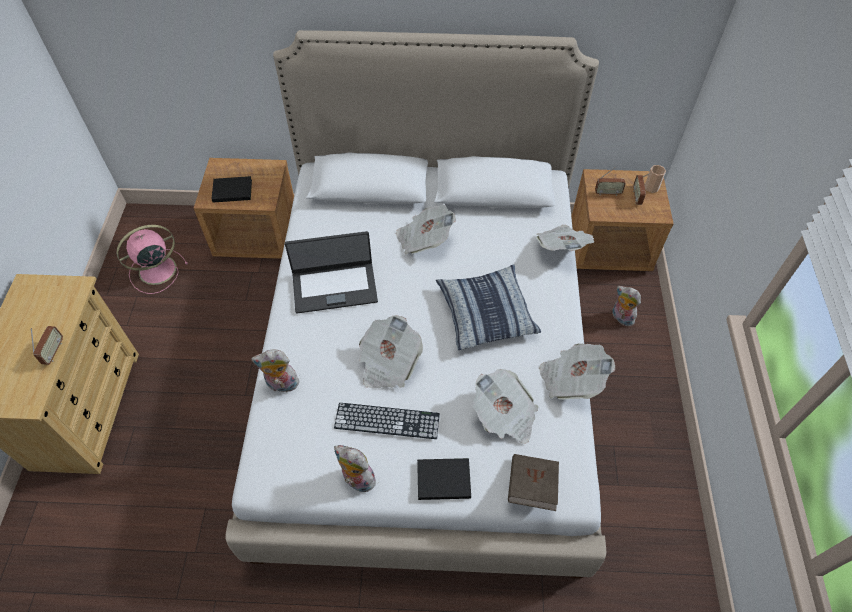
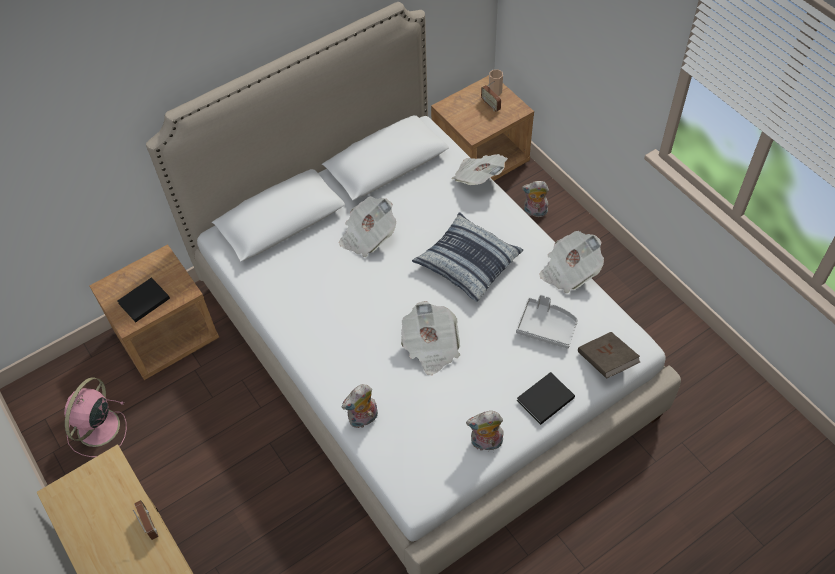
camera: 35 degrees left, 0 degrees up
(334, 287) = (331, 318): laptop -> none
(387, 421) = (469, 388): keyboard -> none
(504, 415) = (546, 327): newspaper -> grey tray
(607, 193) = (466, 115): radio -> none

